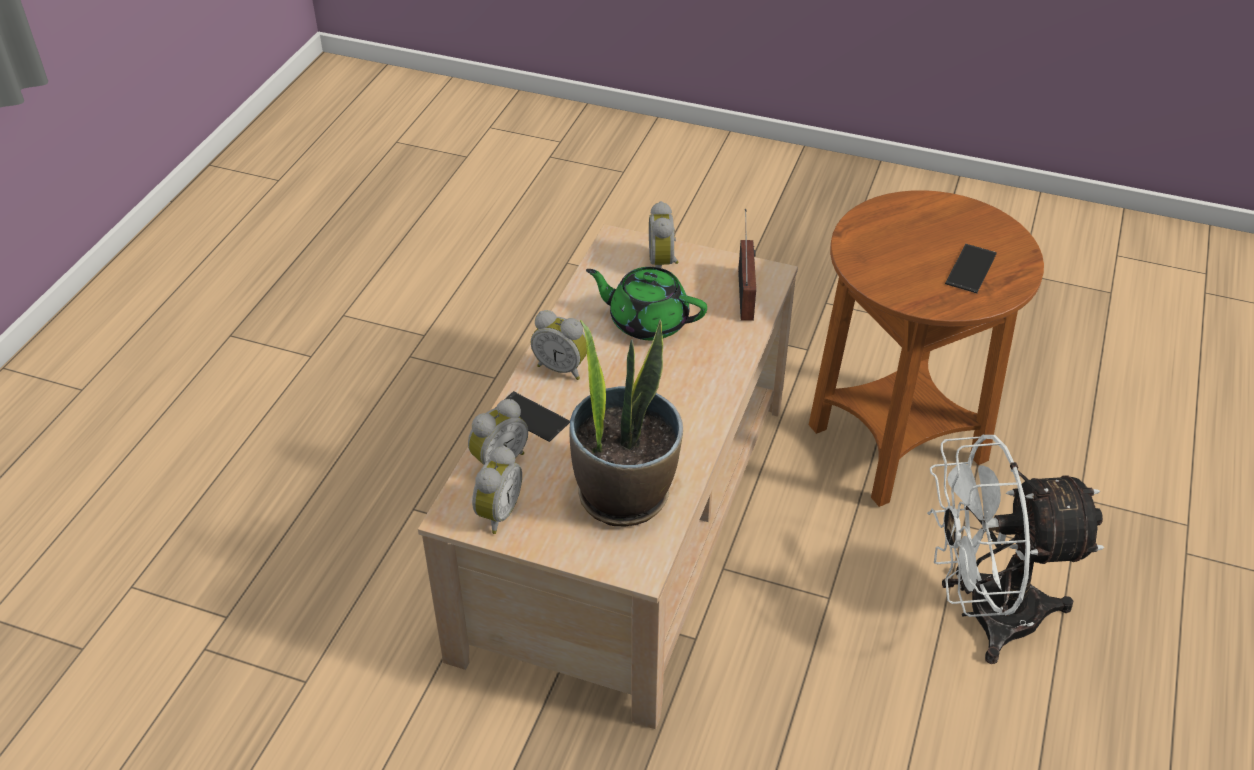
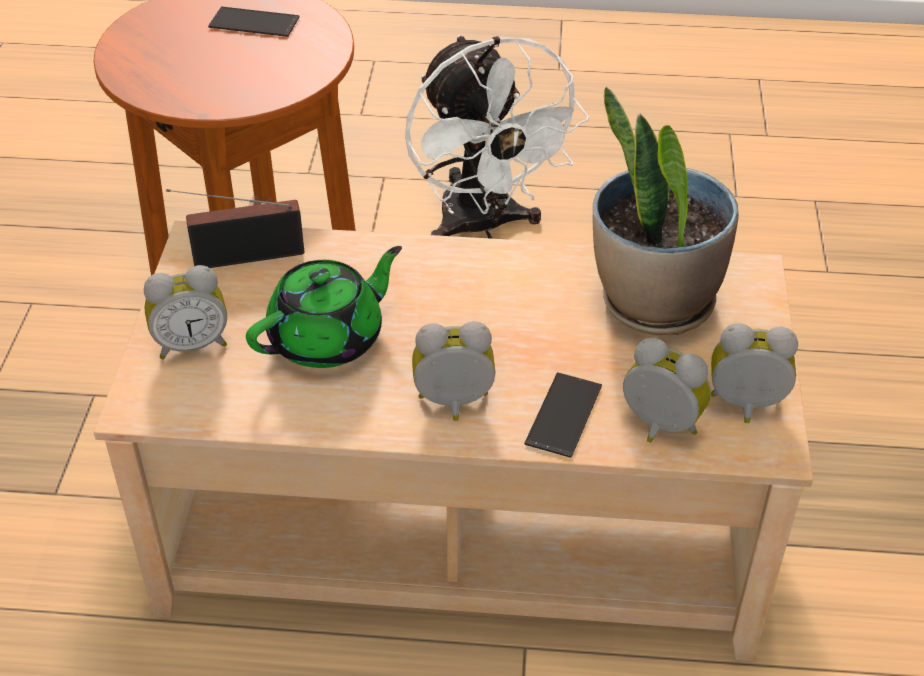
camera: 105 degrees left, 0 degrees up
(562, 367) = (454, 405): alarm clock -> alarm clock turned 105 degrees counterclockwise
(647, 321) = (328, 339): green teapot -> green teapot turned 135 degrees counterclockwise

